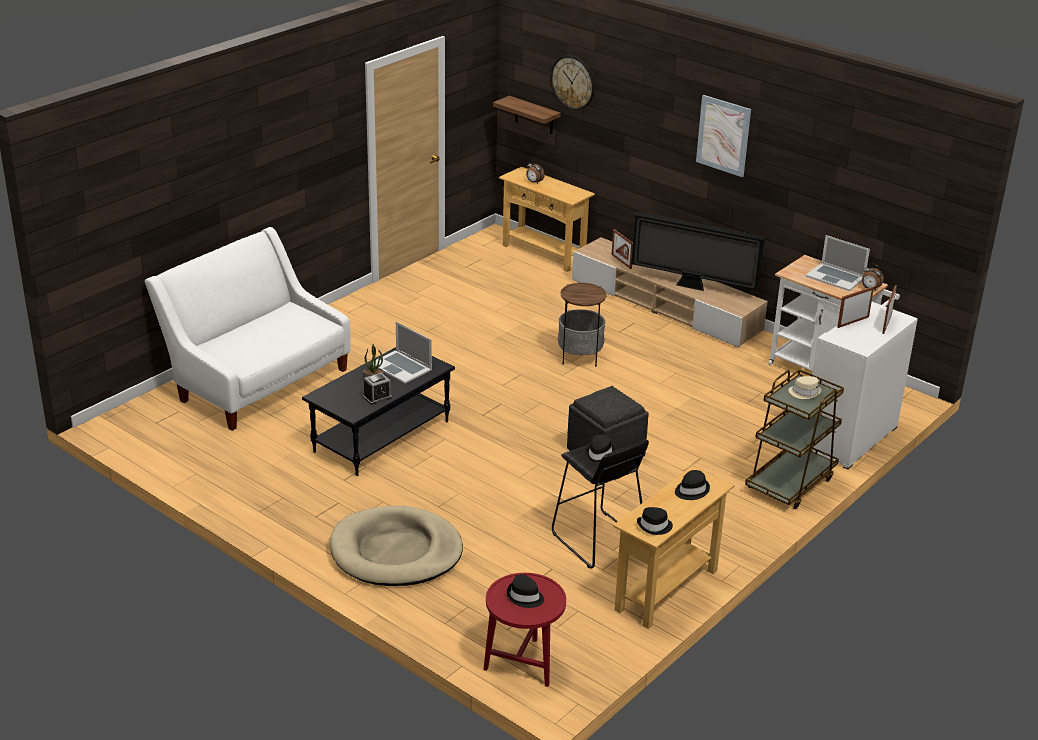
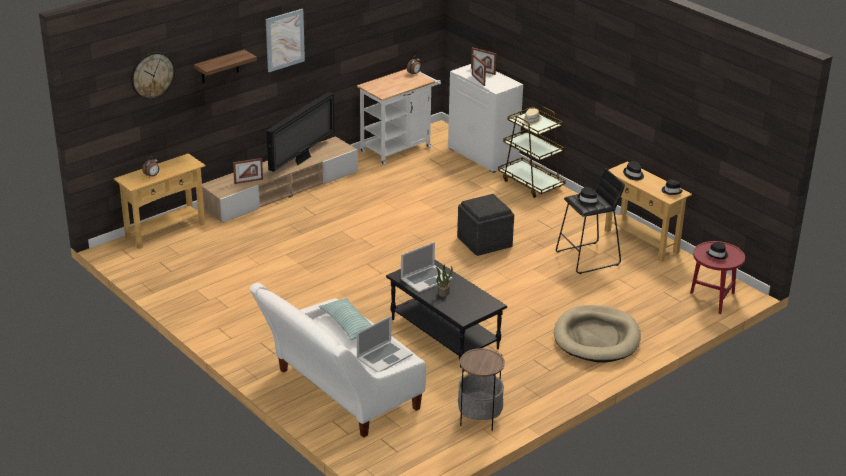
camera: 80 degrees left, 0 degrees up
(298, 330) = (348, 325): none -> pillow
(377, 397) = (470, 292): alarm clock -> none
(534, 115) = (118, 126): shelf -> shelf (219, 67)
(580, 357) = (348, 235): side table -> side table (479, 418)
(835, 277) = (394, 81): laptop -> laptop (384, 356)

